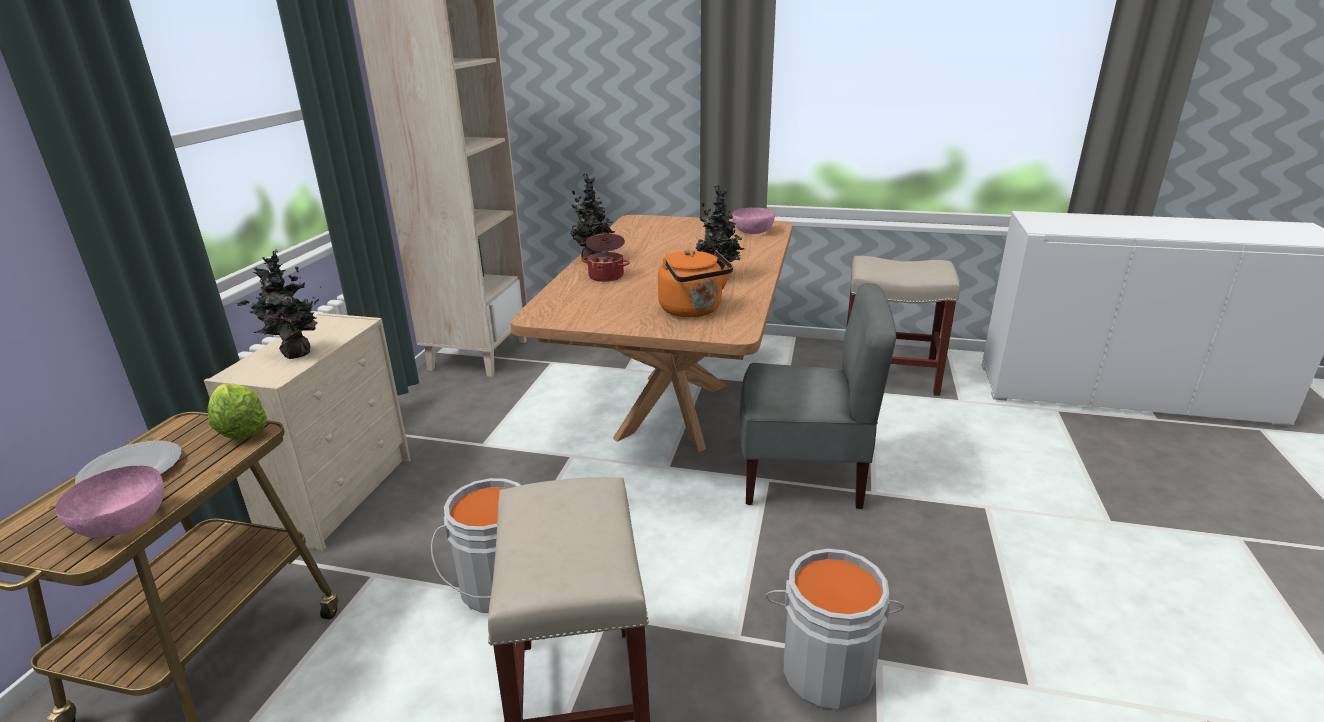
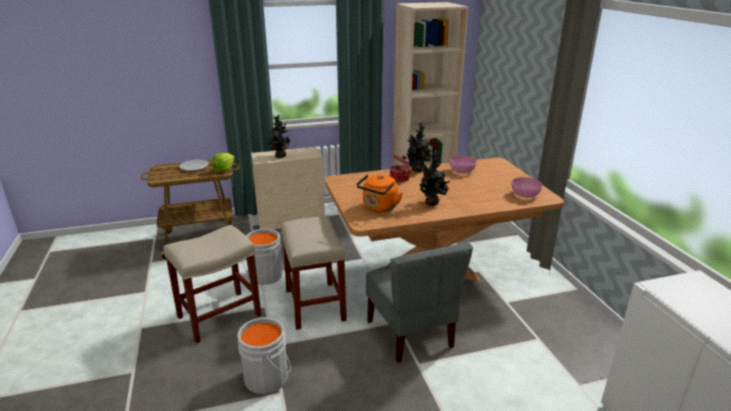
camera: 60 degrees right, 0 degrees up
(124, 522) = (169, 177): pink bowl -> pink bowl (462, 171)
(890, 375) = (575, 343): beige stool -> beige stool (315, 305)

